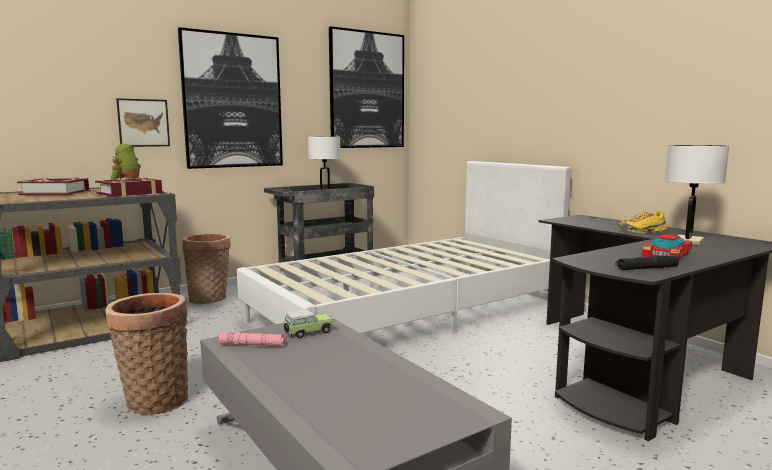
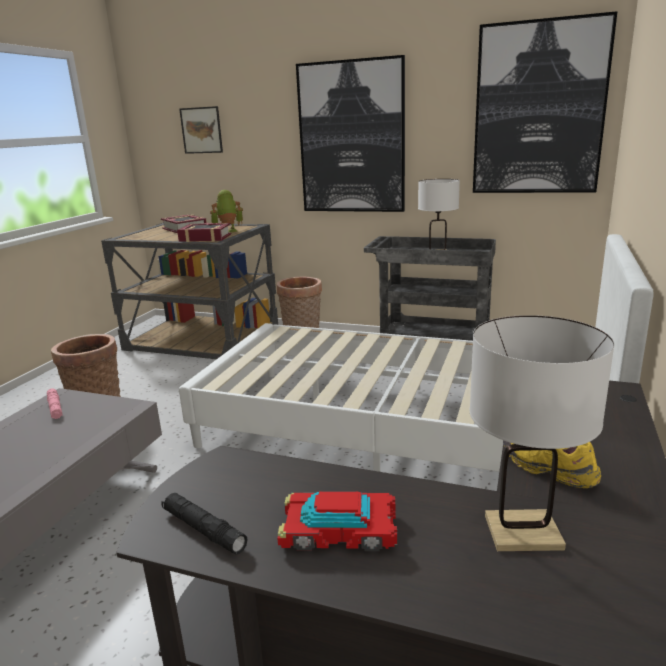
camera: 55 degrees right, 10 degrees up
(143, 123) = (269, 165): picture -> picture (201, 130)
(307, 333) = (96, 415): toy car -> none

